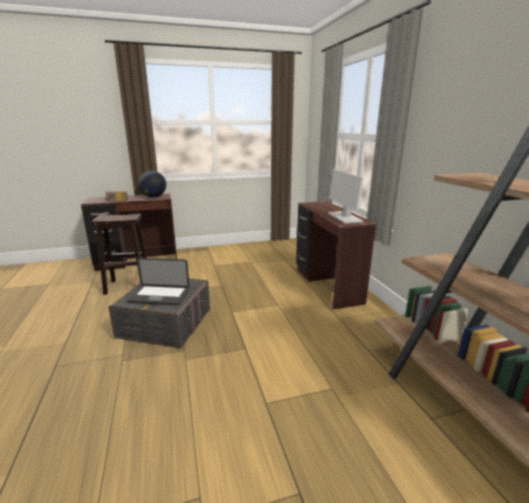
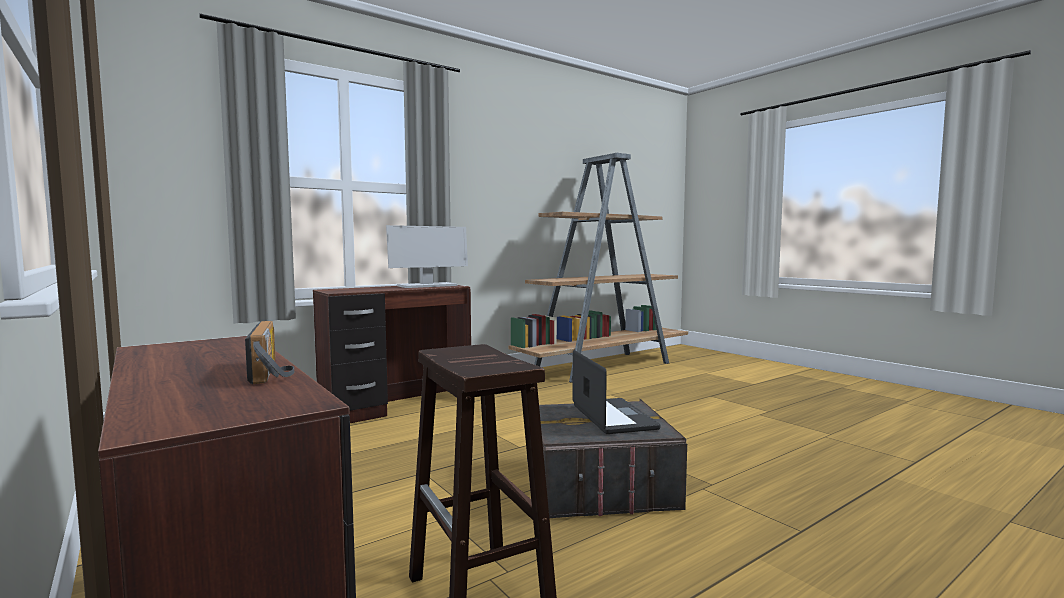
camera: 110 degrees left, 15 degrees down
(153, 197) = (205, 349): globe -> none

